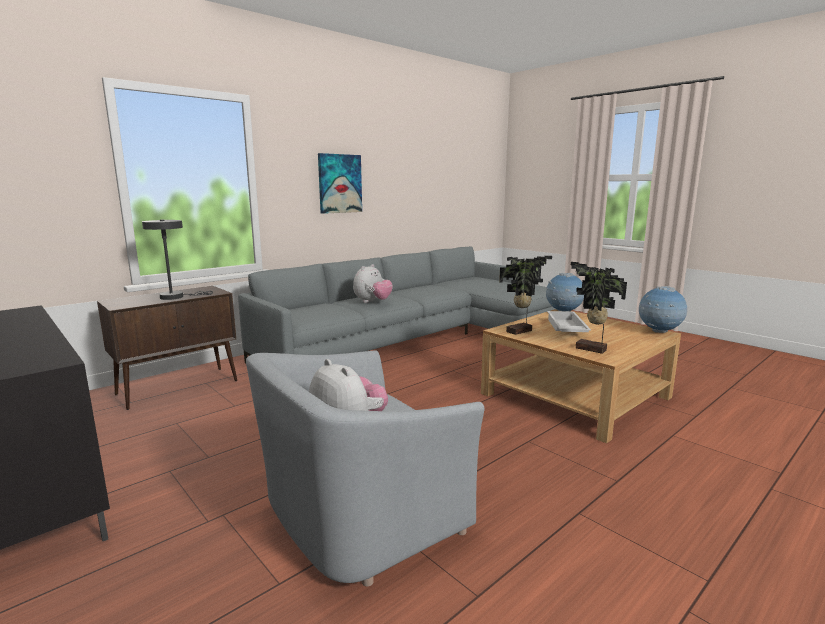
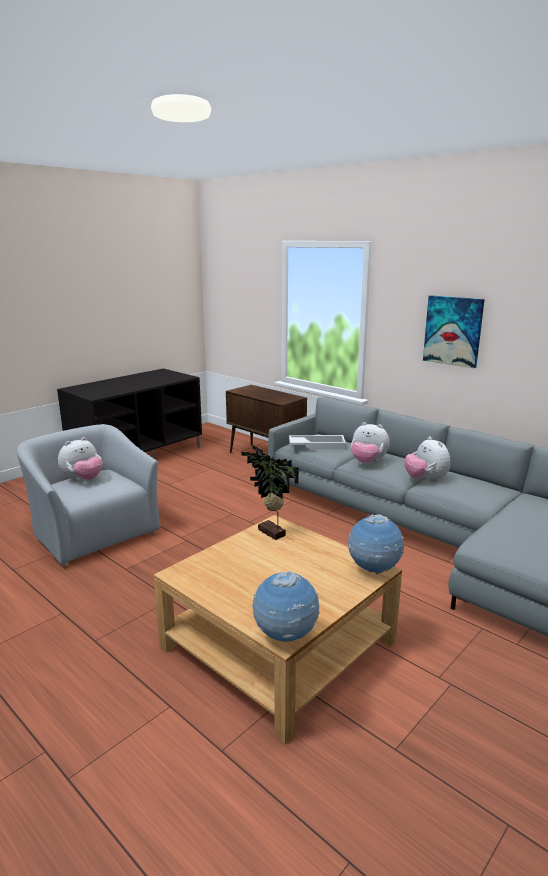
camera: 85 degrees right, 5 degrees up
(176, 297) = (264, 396): grey table lamp -> none
(412, 294) = (425, 479): none -> plush toy
(565, 328) = (290, 562): white tray -> white tray (317, 445)
(591, 350) = (205, 568): potted plant -> none

